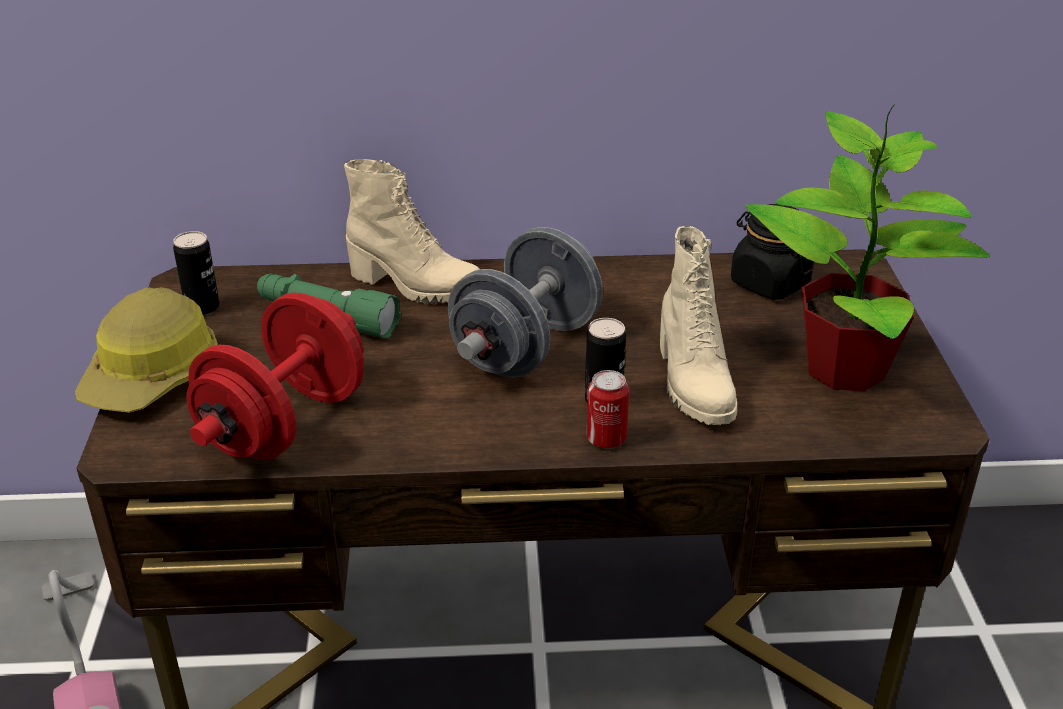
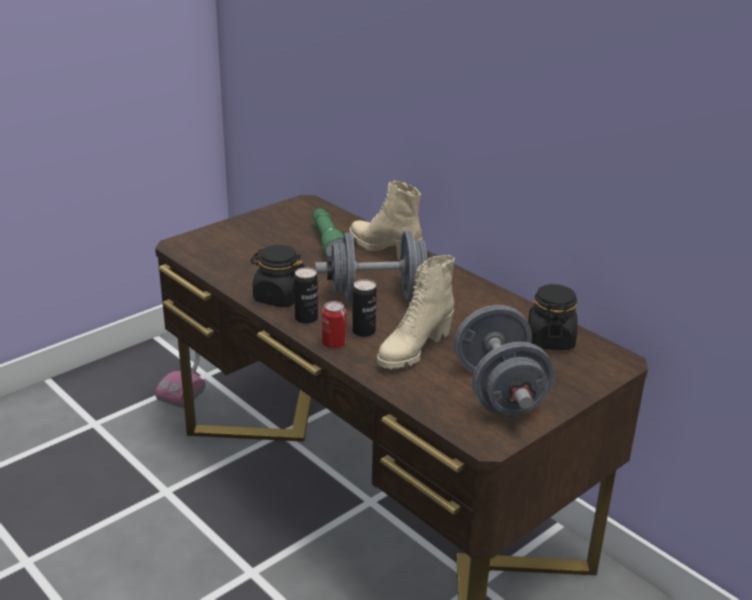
camera: 50 degrees right, 5 degrees down
(153, 376) = (234, 227): hard hat -> none
(202, 308) = (294, 214): can -> can (306, 319)
(285, 423) = (240, 266): red dumbbell -> none
(415, 286) = (385, 250): beige boot -> beige boot turned 150 degrees clockwise
(424, 429) = (279, 297): none -> black jar
(847, 369) = (499, 392): potted plant -> grey dumbbell

